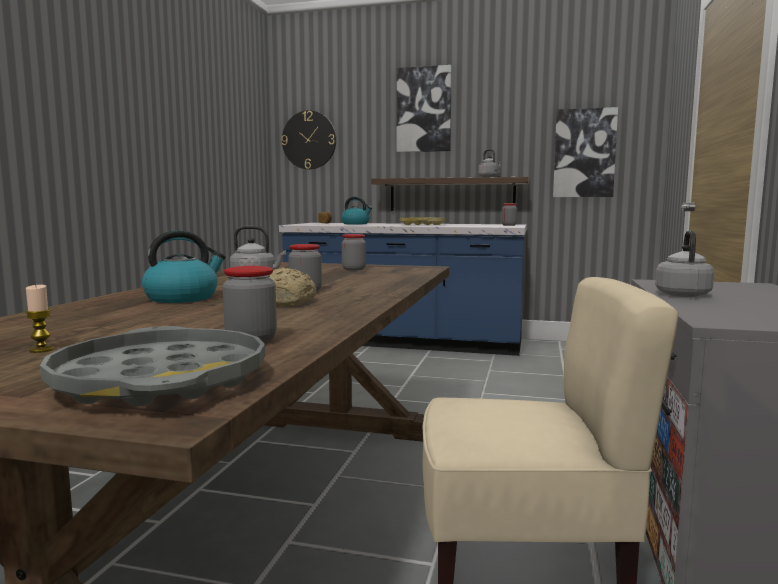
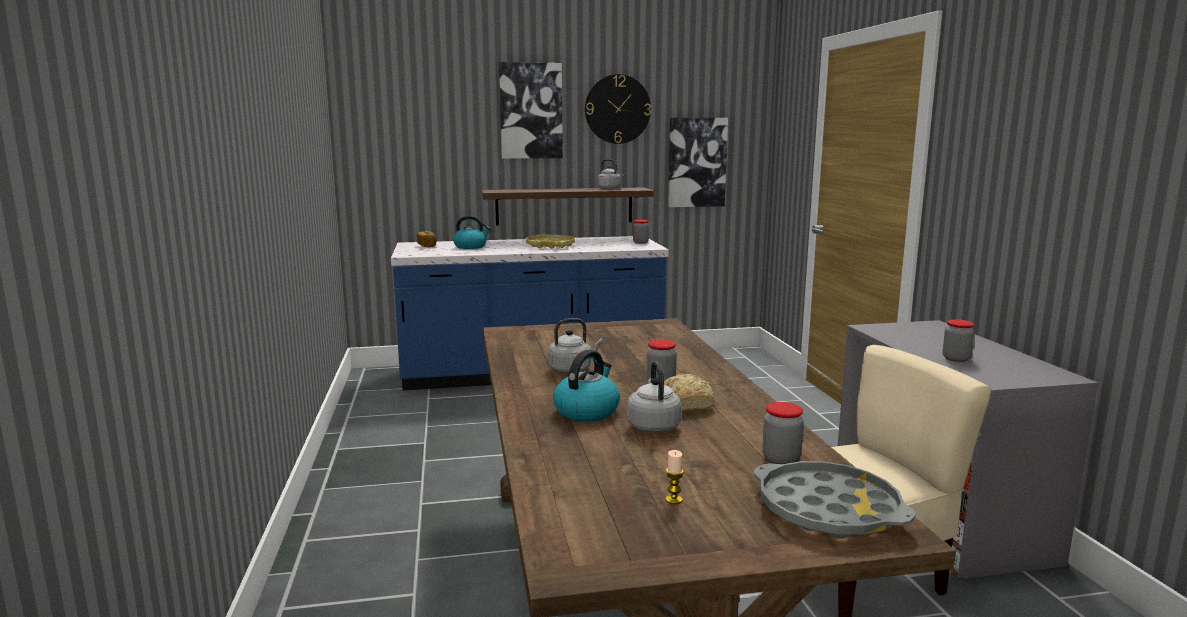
camera: 25 degrees left, 5 degrees up
(309, 140) = (388, 142): wall clock -> wall clock (617, 109)
(353, 269) = (609, 335): jar -> jar (956, 359)
(682, 294) = (915, 346): grey kettle -> grey kettle (653, 425)

